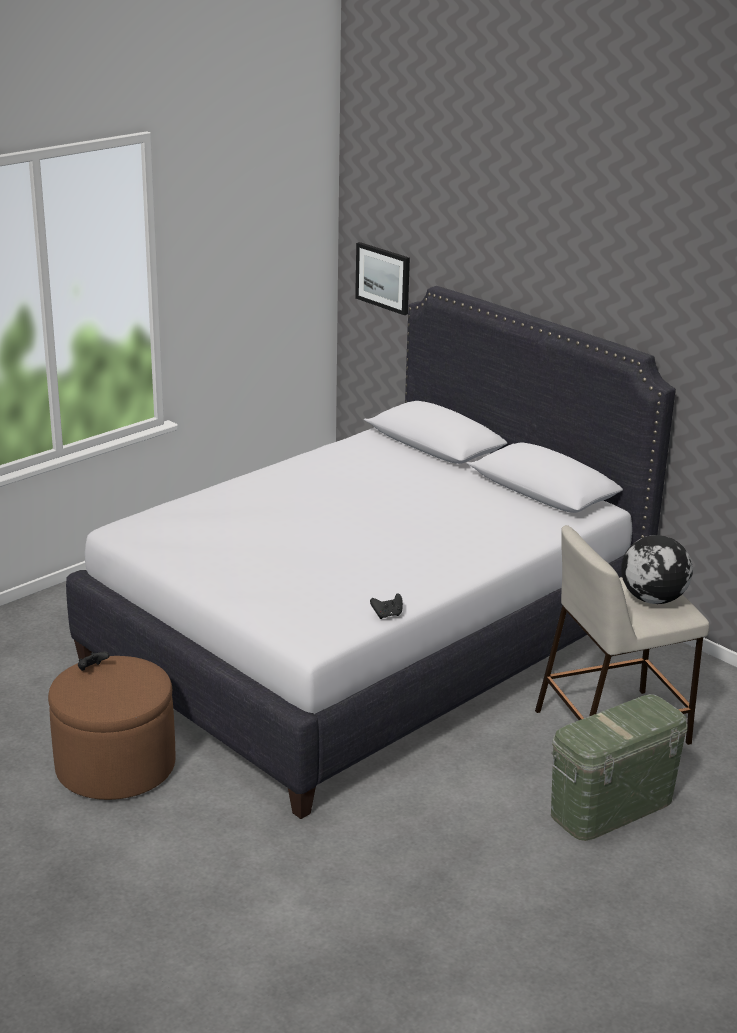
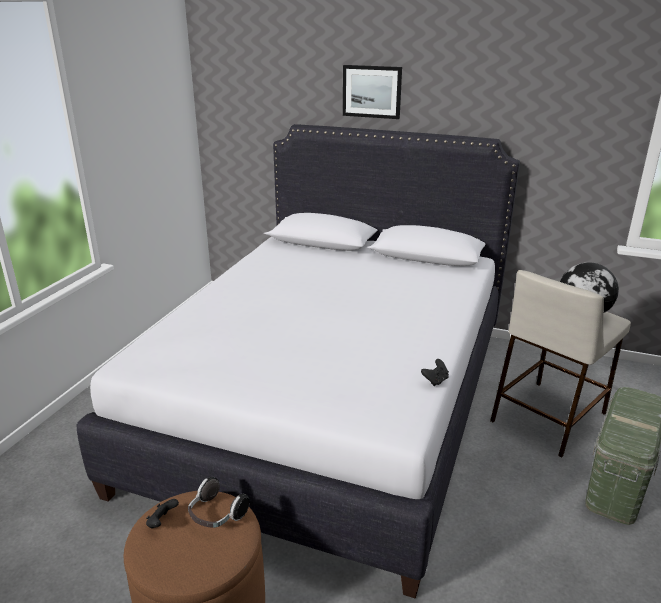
camera: 25 degrees left, 0 degrees up
(137, 677) = (216, 515): none -> headphones
(383, 278) = (241, 129): picture -> picture (372, 91)

